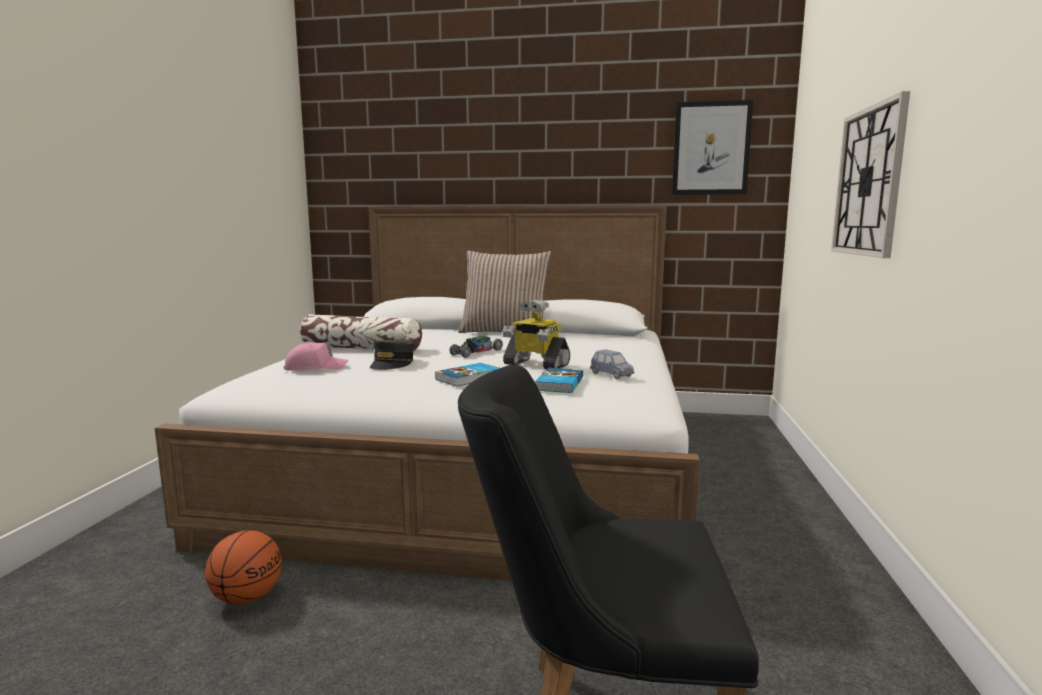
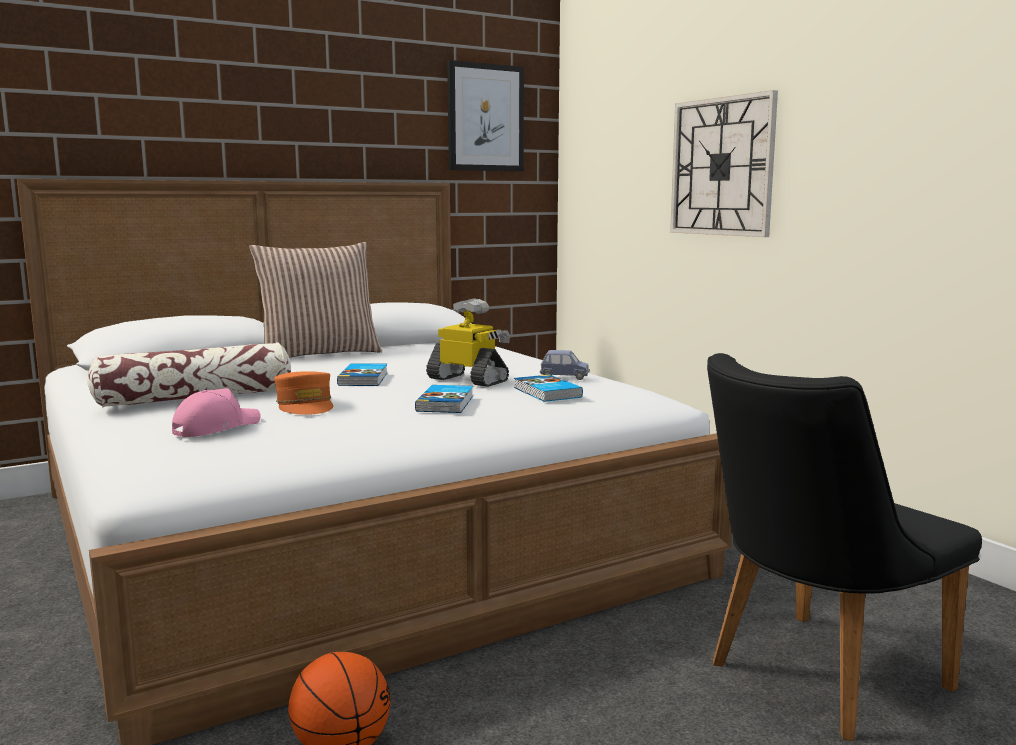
camera: 40 degrees left, 0 degrees up
(392, 363) = (305, 406): grey cap -> orange cap
(476, 352) = (364, 379): toy car -> book
(535, 364) = (469, 380): toy robot -> toy robot turned 135 degrees counterclockwise

